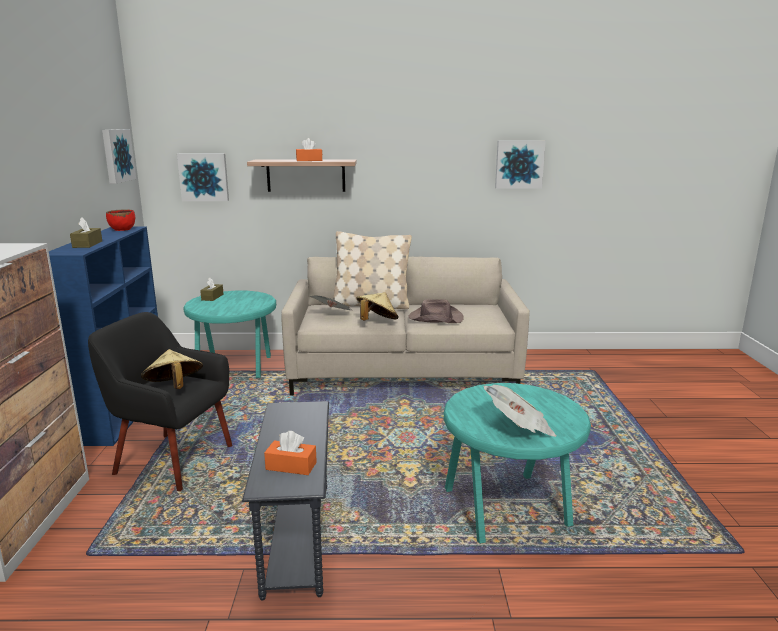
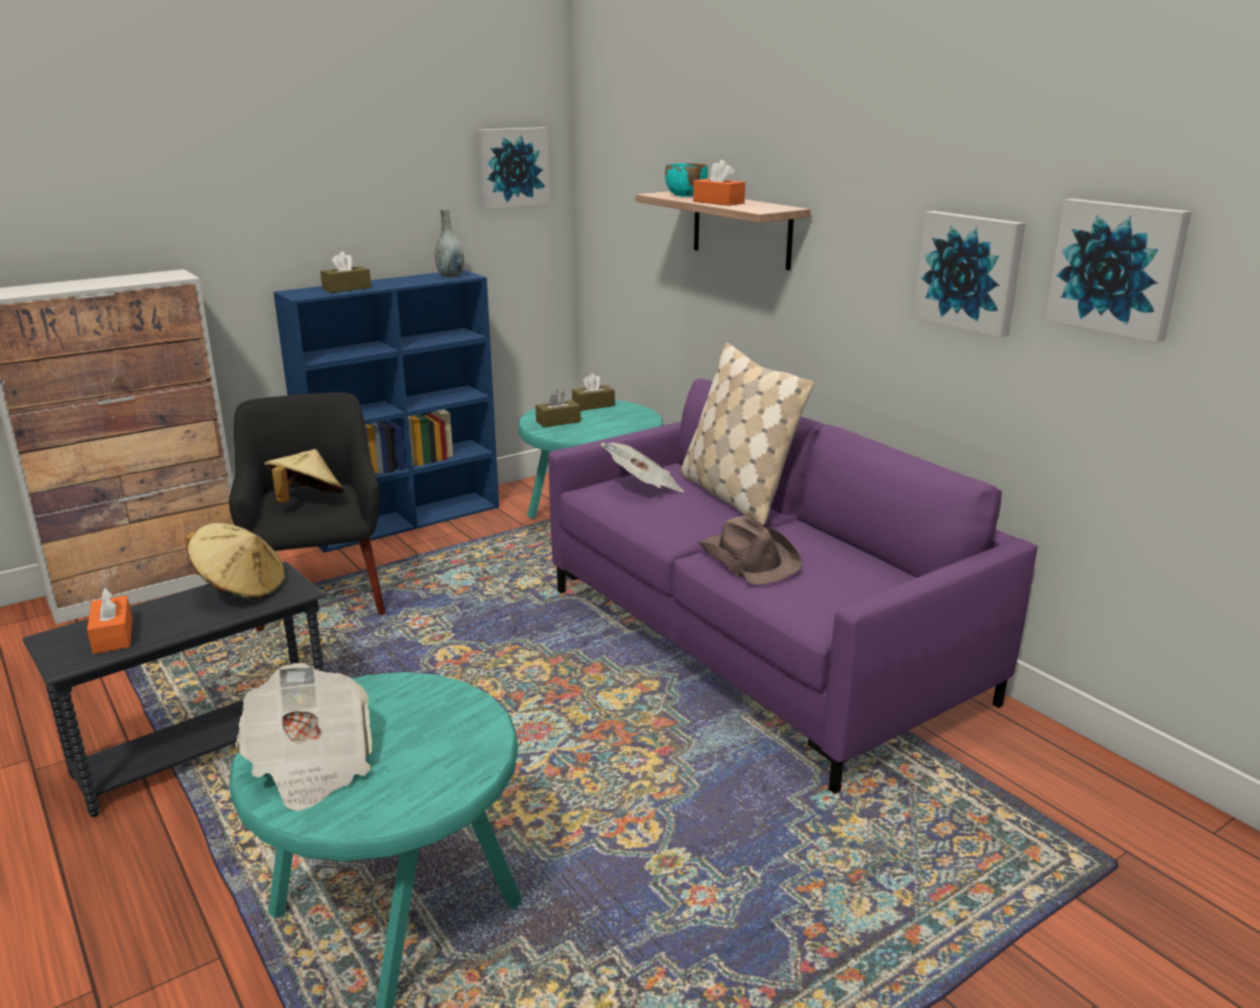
camera: 55 degrees right, 5 degrees up
(122, 229) = (450, 276): red bowl -> grey vase
(204, 177) = (631, 212): picture -> picture (970, 272)
(217, 307) = (558, 421): none -> brown tissue box
(273, 160) = (686, 195): none -> turquoise bowl
(377, 322) = (658, 524): beige hat -> beige hat (241, 589)
(403, 372) = (757, 645): beige sofa -> purple sofa

